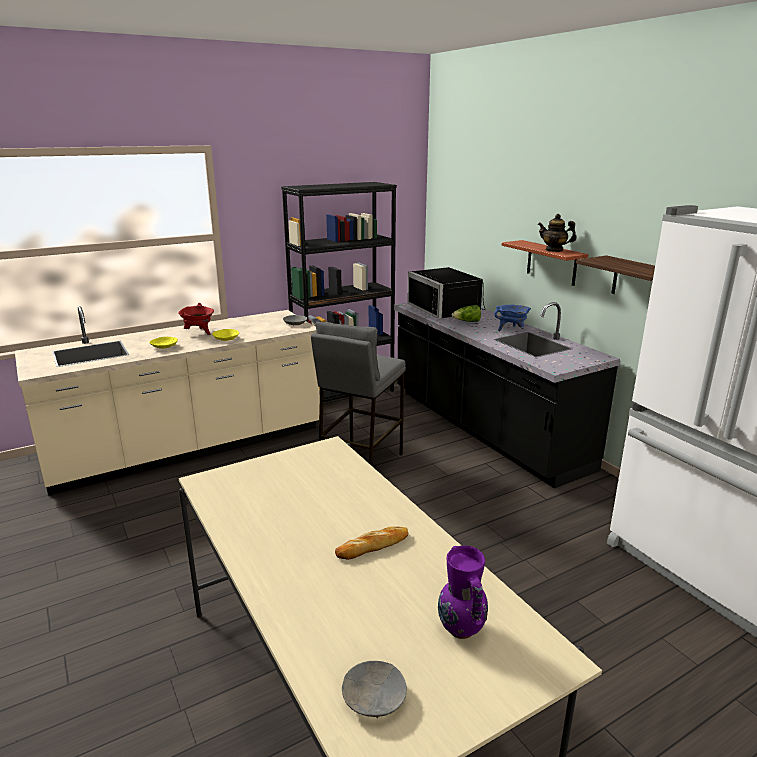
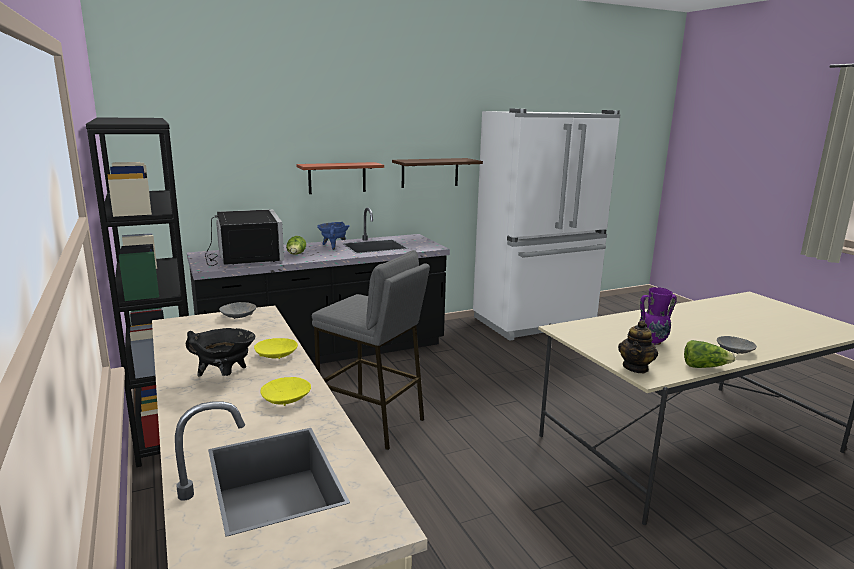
camera: 85 degrees left, 5 degrees down
(199, 333) = (225, 376): red cooking pot -> black cooking pot
(220, 521) = (704, 367): none -> lettuce
(373, 546) = (695, 322): bread -> none
(373, 698) = (818, 328): grey bowl -> grey bowl (735, 351)
(448, 309) = (244, 257): black microwave -> black microwave turned 90 degrees counterclockwise
(461, 630) = (751, 309): purple vase -> purple vase (652, 342)
(554, 250) = (354, 163): teapot -> teapot (636, 367)

